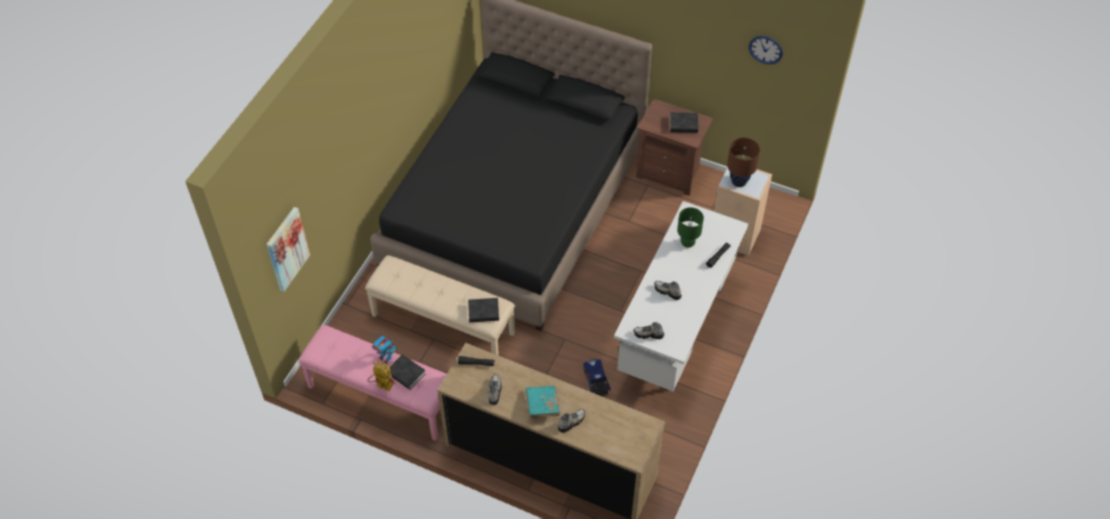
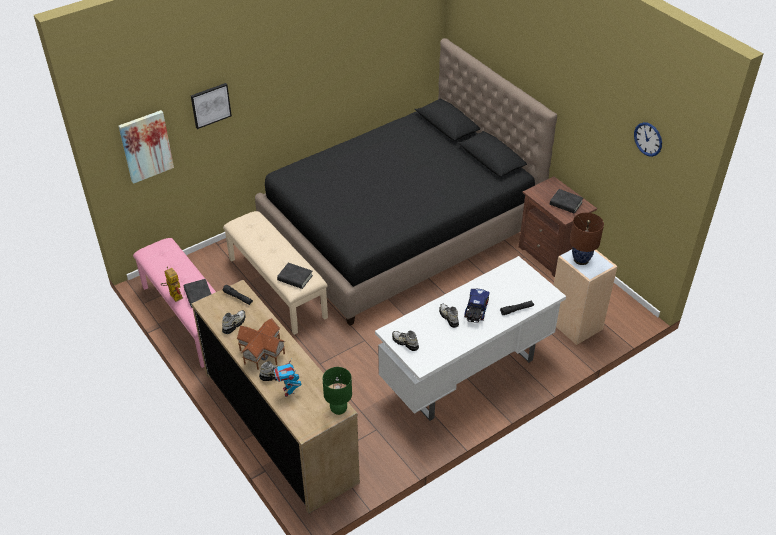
camera: 30 degrees right, 10 degrees down
(327, 175) = (210, 105): none -> picture
(386, 358) = (193, 278): toy robot -> toy robot (288, 391)
(542, 405) = (263, 352): turquoise book -> toy house
(596, 382) = (365, 384): toy truck -> toy truck (476, 311)
(688, 244) = (497, 289): green table lamp -> green table lamp (338, 410)

